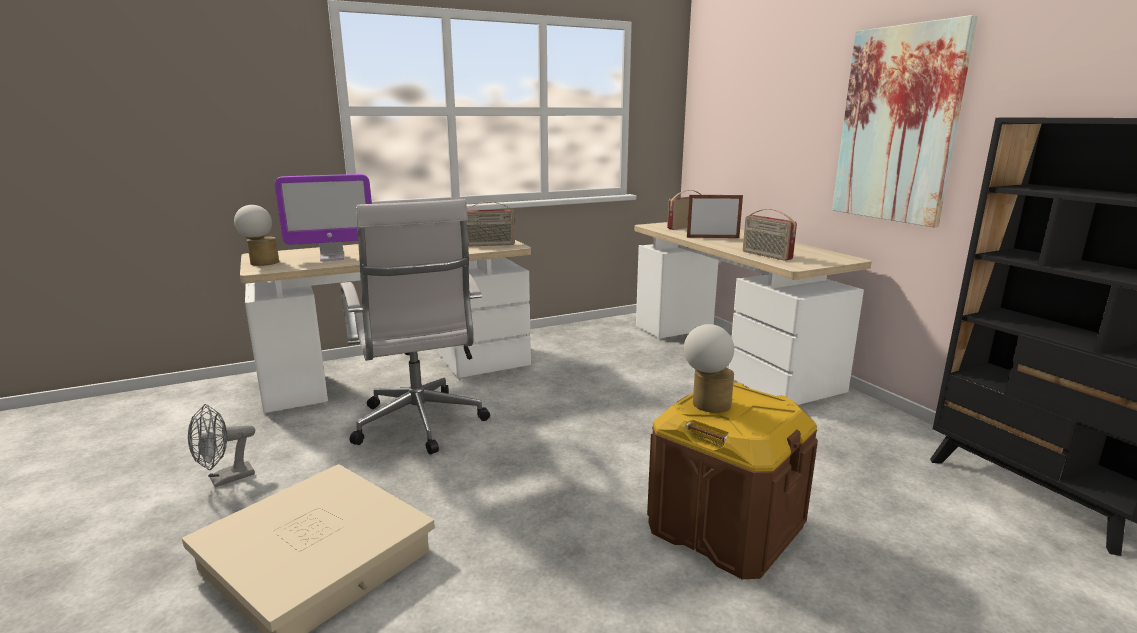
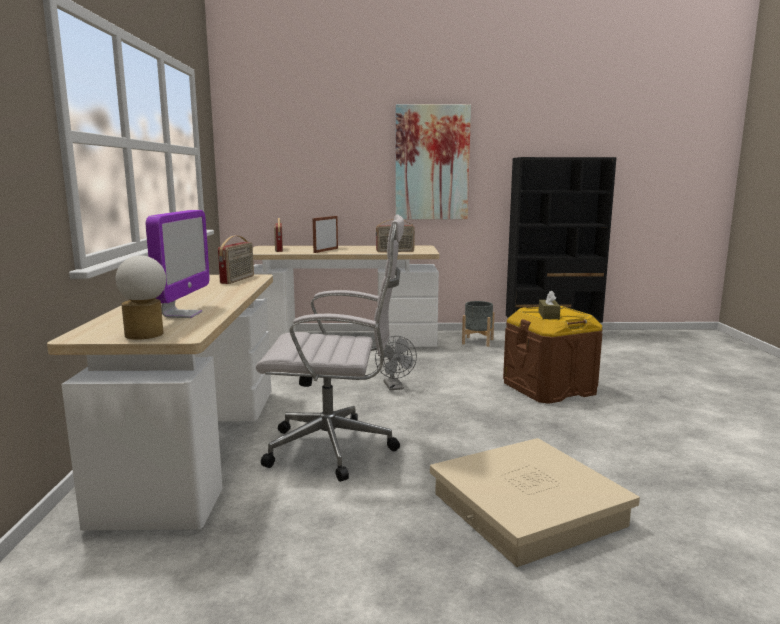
camera: 65 degrees left, 5 degrees down
(225, 479) = (351, 557): grey fan -> grey fan (395, 387)
(706, 405) = (548, 315): table lamp -> brown tissue box
(865, 432) = (477, 342): none -> grey planter

